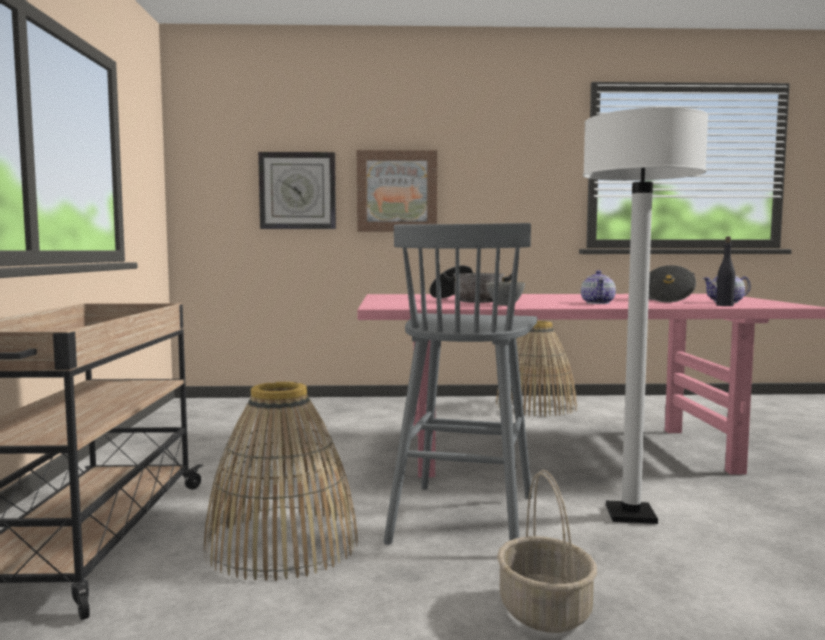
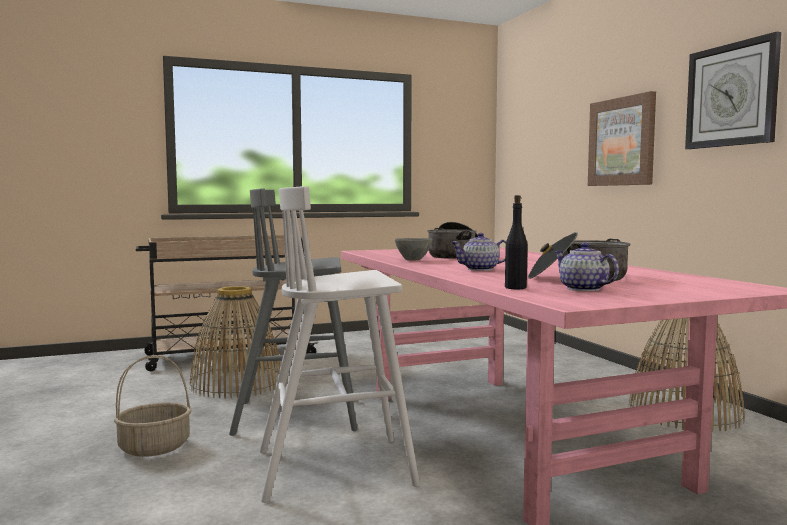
camera: 70 degrees right, 0 degrees up
(297, 191) = (557, 149): wall clock -> wall clock (731, 95)
(630, 515) = (338, 467): white floor lamp -> white stool

